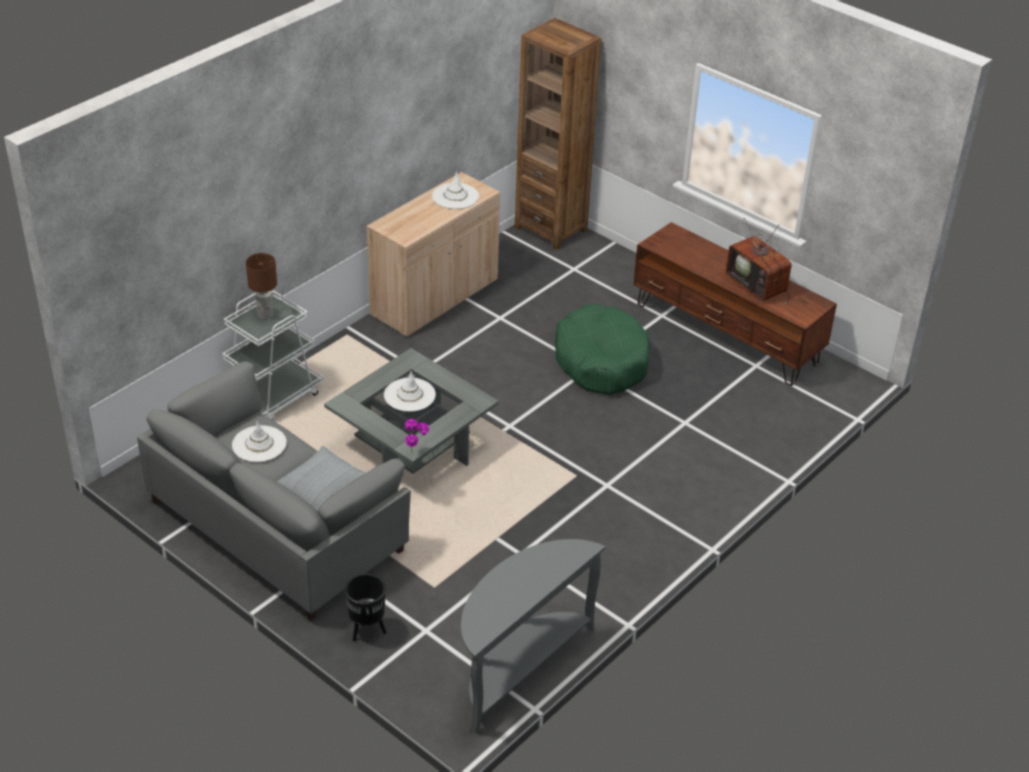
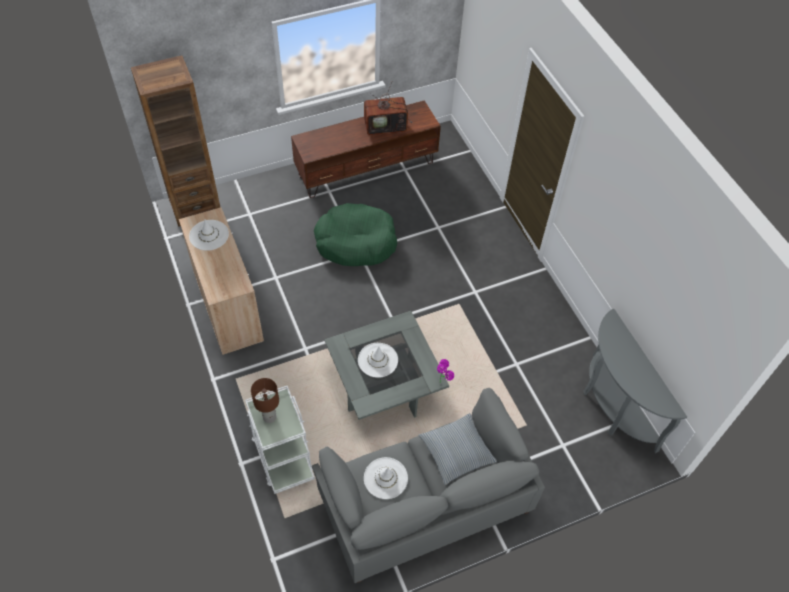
camera: 65 degrees left, 15 degrees up
(367, 629) = (549, 479): black planter -> none

